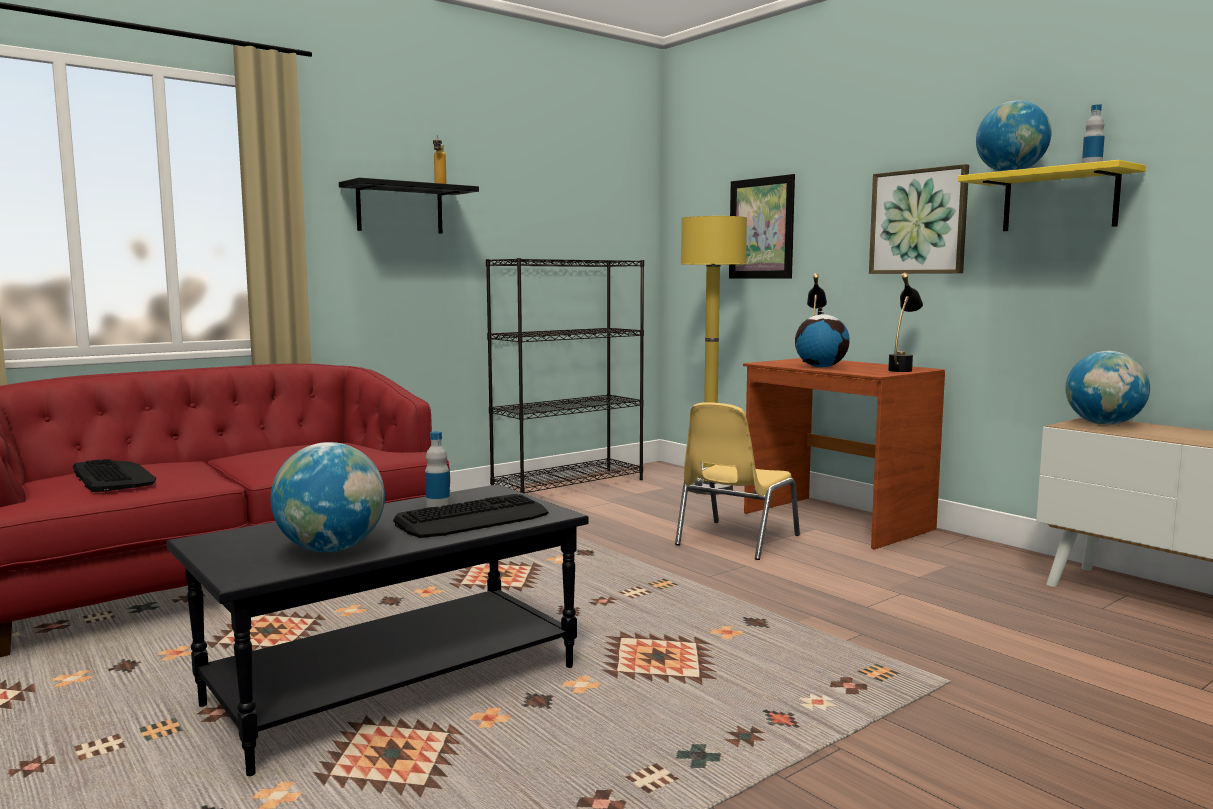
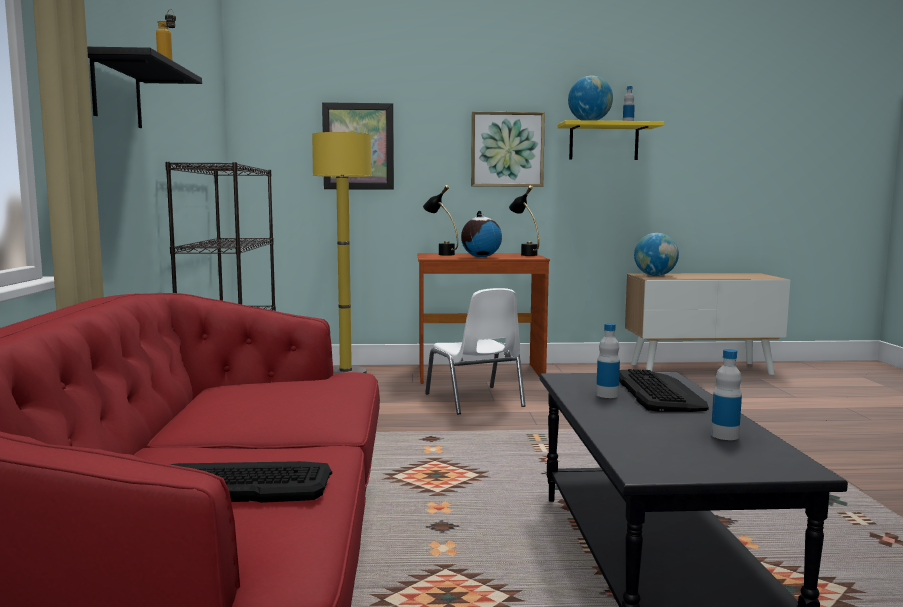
camera: 55 degrees left, 0 degrees up
(331, 549) = (724, 435): globe -> bottle
(735, 540) = (475, 400): yellow chair -> white chair

